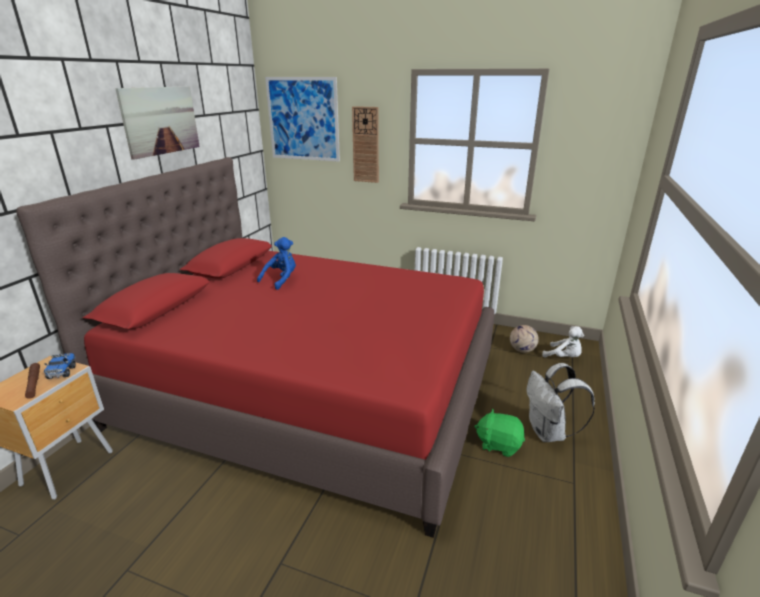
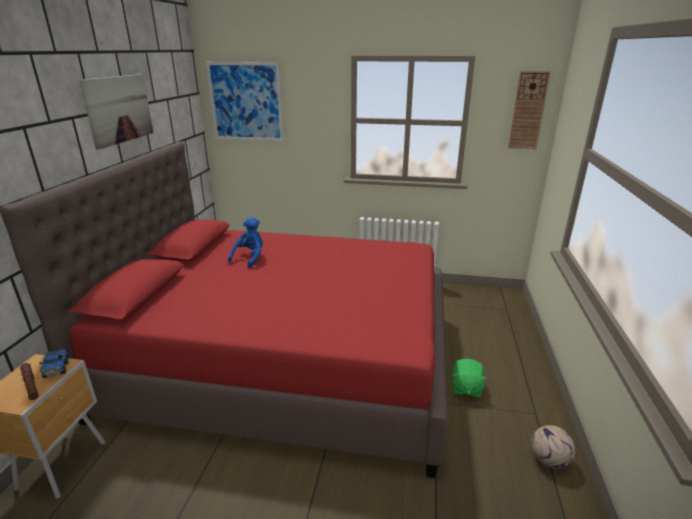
camera: 10 degrees left, 0 degrees up
(366, 145) = (309, 125): wall clock -> wall clock (528, 111)
(498, 444) = (466, 388): green plush toy -> green plush toy turned 90 degrees counterclockwise
(522, 350) = (462, 303): football -> football (548, 459)
(548, 433) = (504, 373): white backpack -> none
(564, 357) = (498, 306): white plush toy -> none

